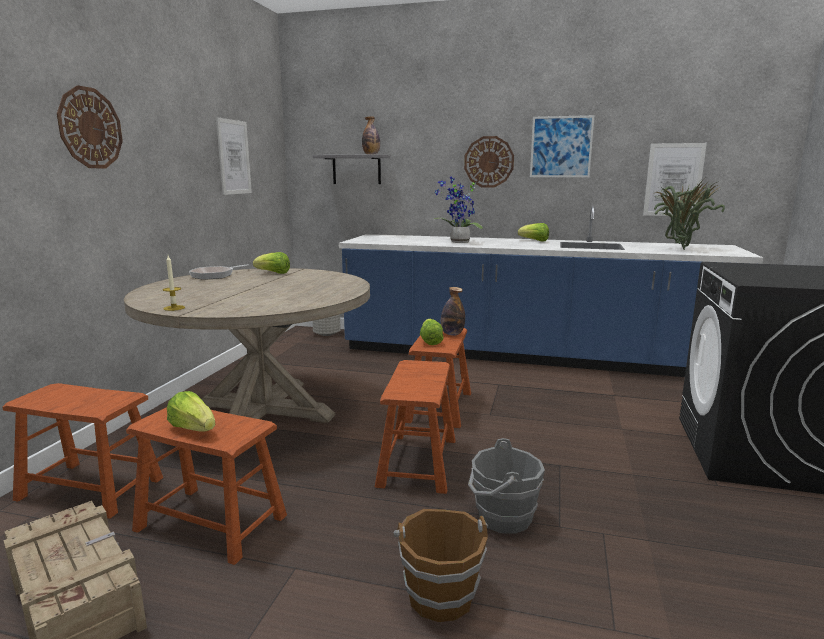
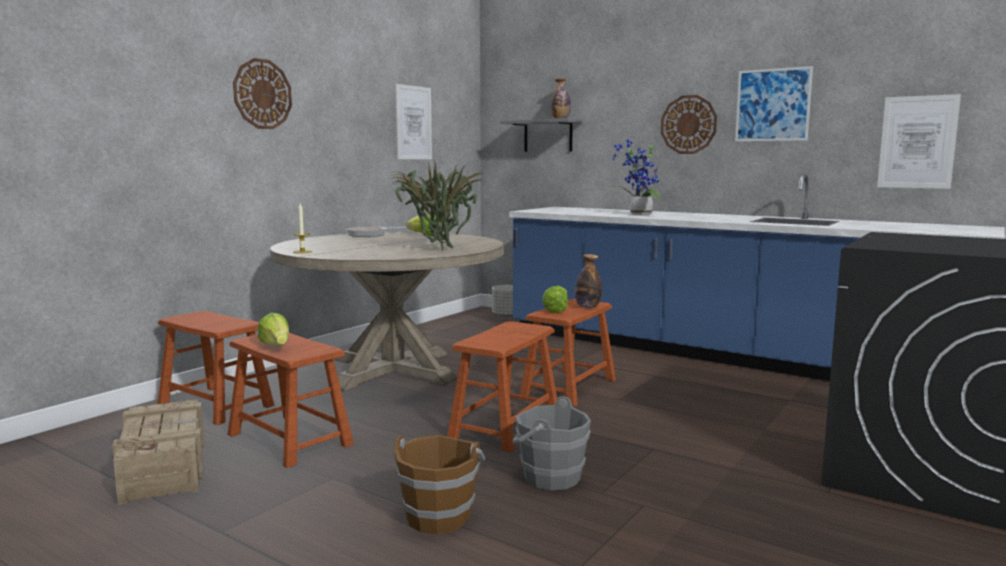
camera: 20 degrees right, 5 degrees down
(534, 241) = (734, 216): lettuce -> none
(678, 249) = (904, 227): potted plant -> potted plant (438, 250)

